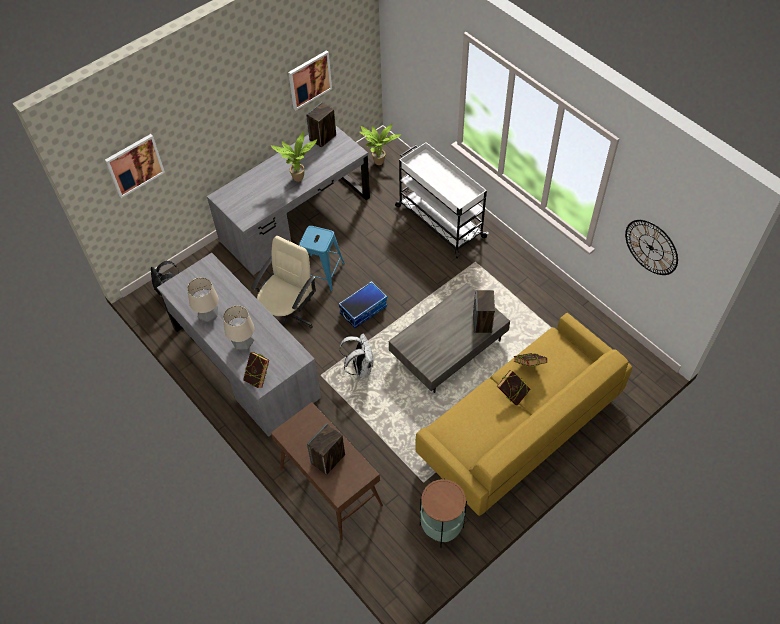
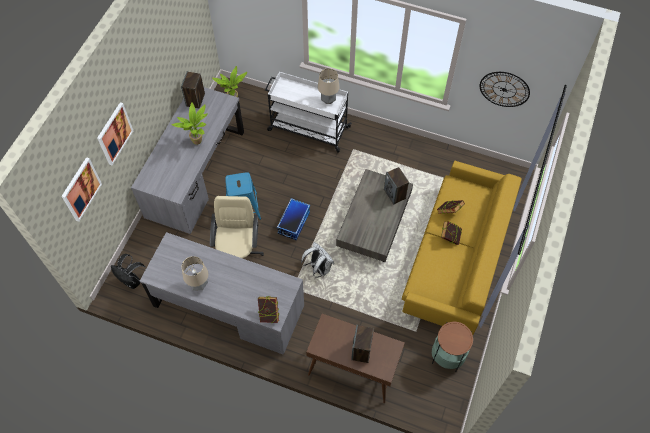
camera: 30 degrees left, 5 degrees up
(243, 345) = (241, 294): table lamp -> table lamp (328, 100)
(309, 79) = (173, 57): picture -> picture (114, 133)

